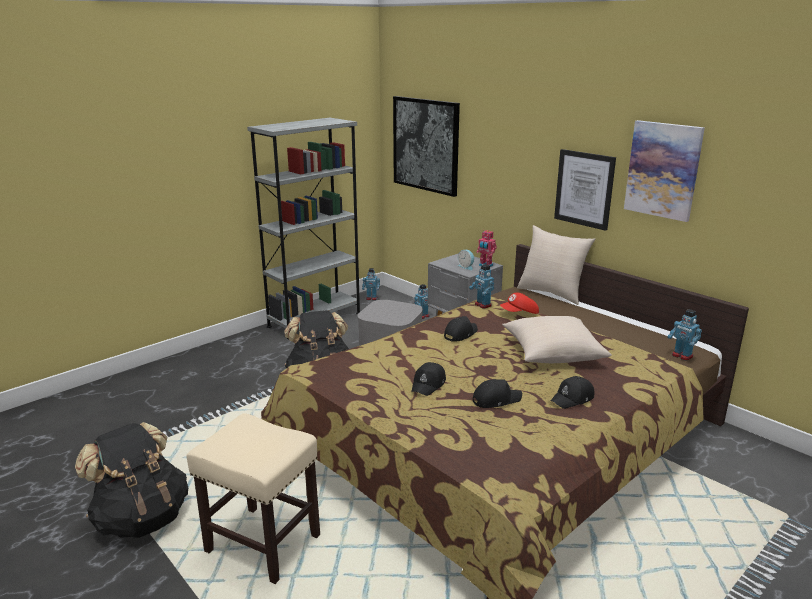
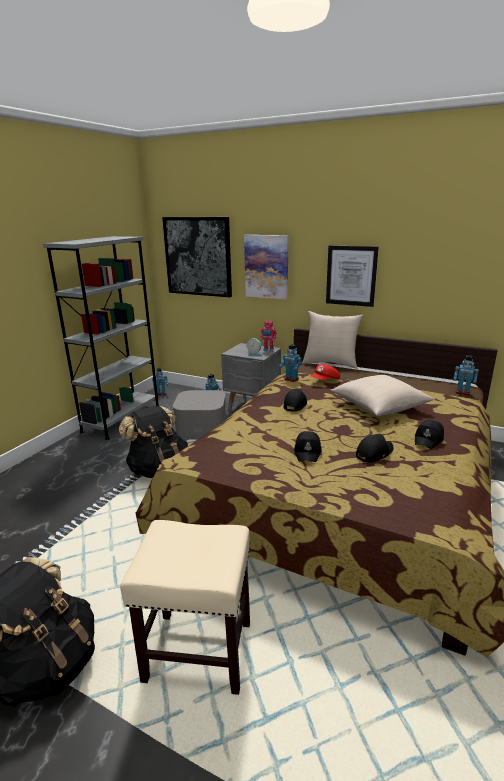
camera: 20 degrees left, 0 degrees up
(663, 170) = (420, 252): picture -> picture (266, 266)

